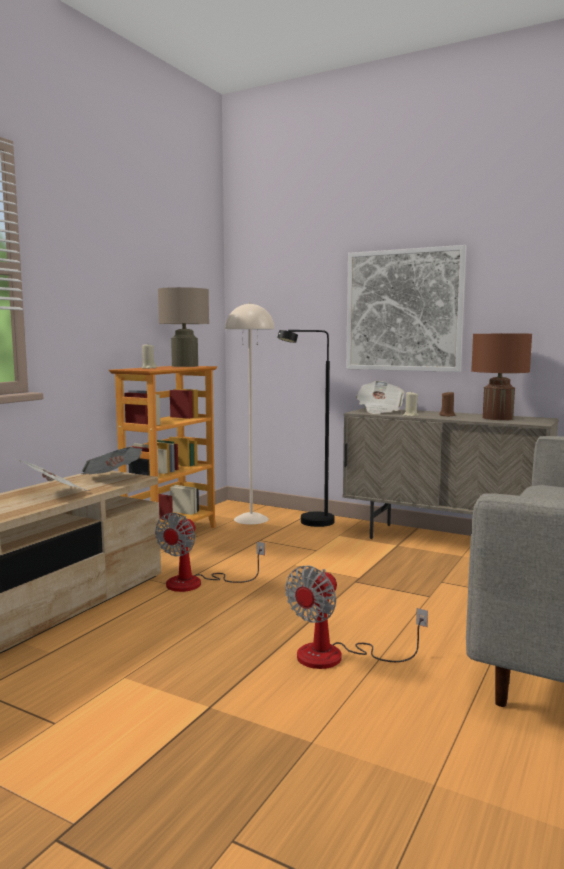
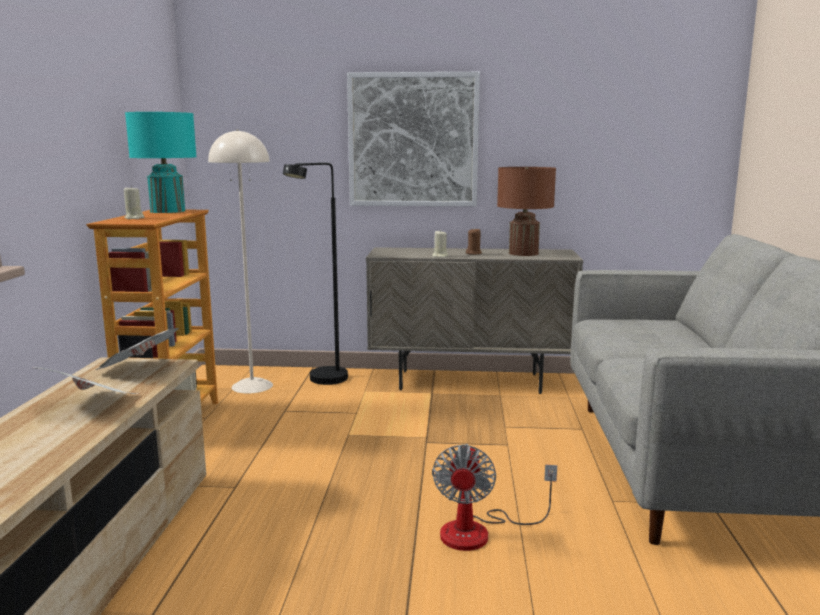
camera: 25 degrees left, 5 degrees up
(185, 366) = (168, 211): beige table lamp -> turquoise table lamp
(197, 583) = (259, 478): fan -> none
(379, 411) = (398, 252): newspaper -> none

